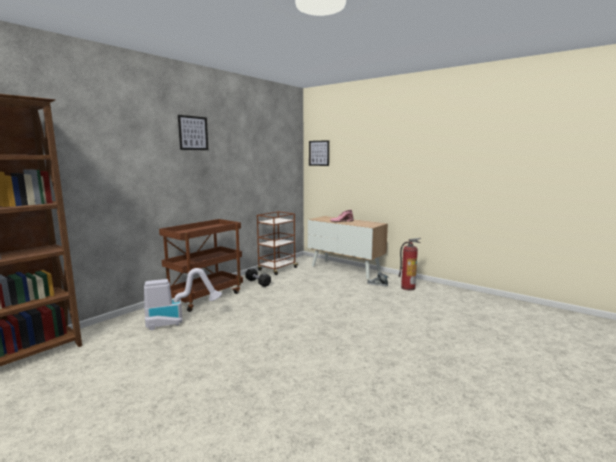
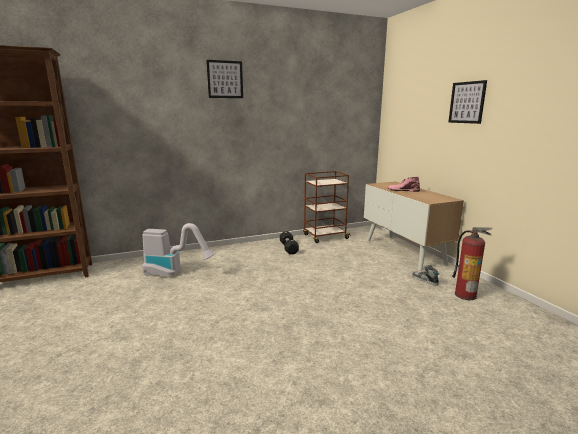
camera: 30 degrees right, 5 degrees up
(205, 297) = (225, 253): brown cart -> none
(319, 153) = (396, 101): picture -> picture (467, 102)

